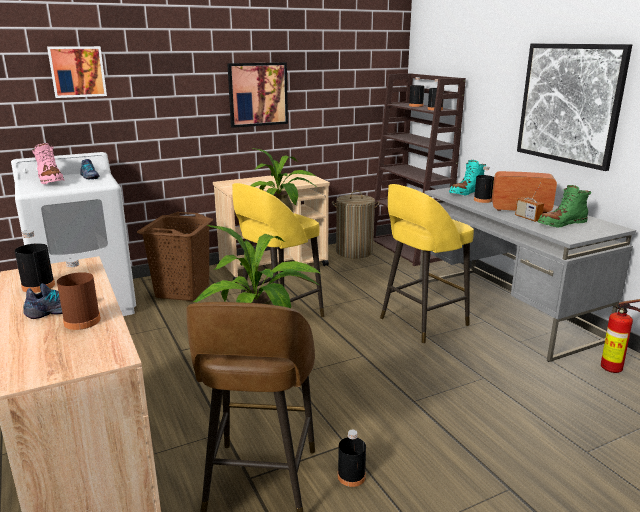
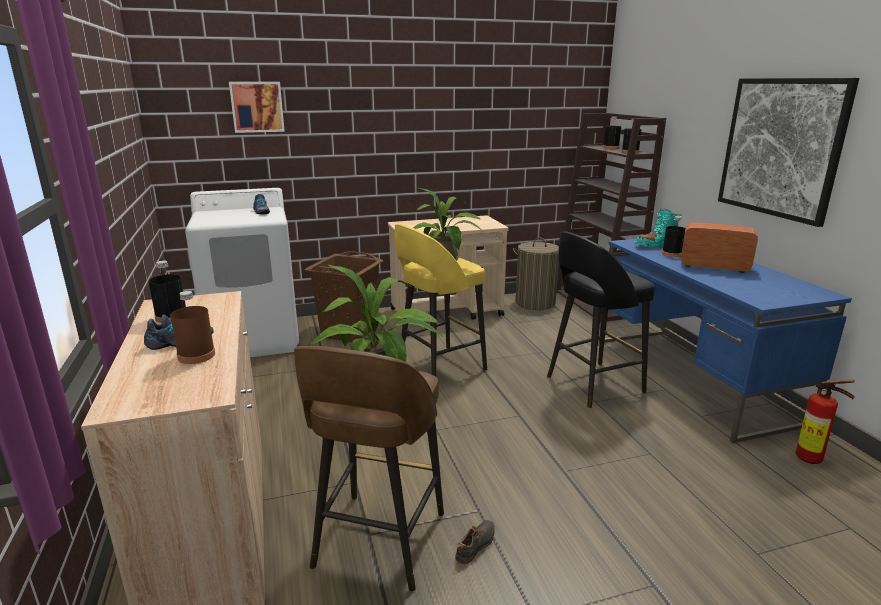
camera: 10 degrees right, 0 degrees up
(50, 180) = (223, 214): pink boot -> none
(258, 94) = (439, 133): picture -> none
(351, 476) = (476, 546): black bottle -> black shoe
(421, 322) = (592, 385): yellow stool -> black stool
(505, 310) = (692, 379): grey desk -> blue desk
(527, 218) = (719, 277): radio -> none
(561, 224) = (759, 286): green boot -> none

